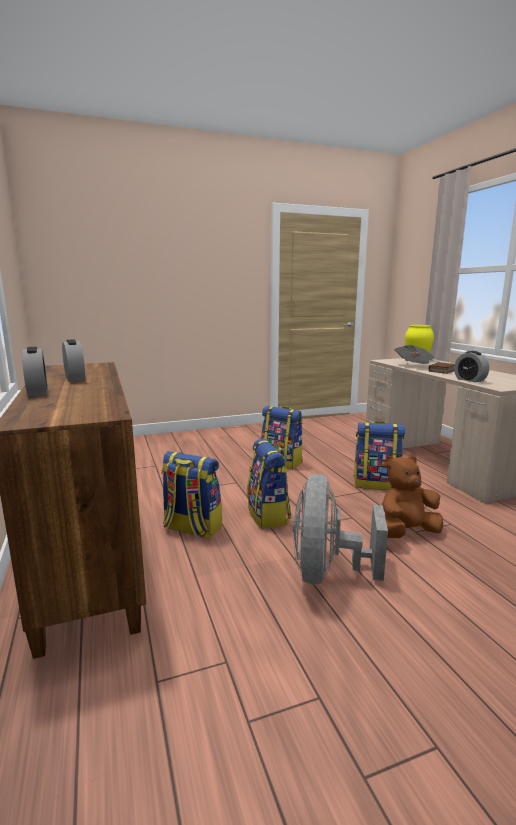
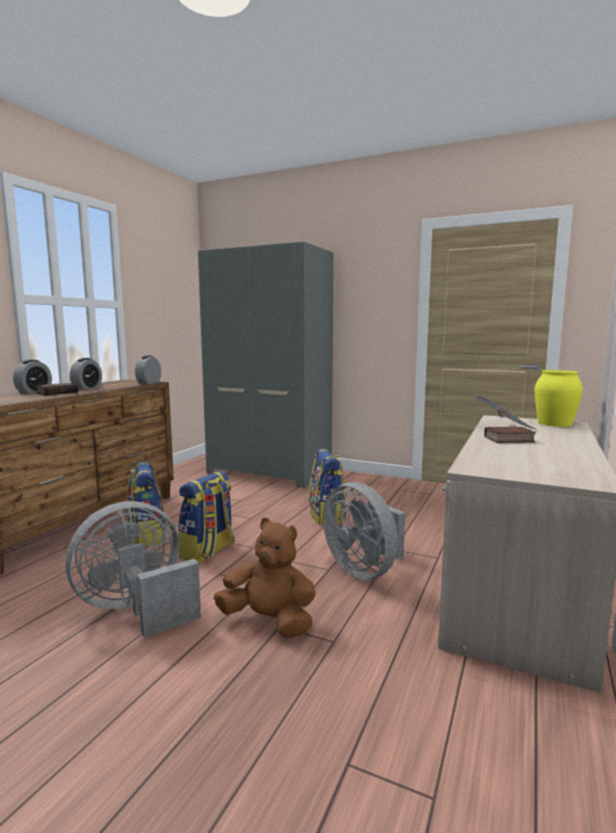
camera: 45 degrees right, 5 degrees down
(81, 388) = (57, 392): none -> book
(157, 444) = (271, 471): none -> grey wardrobe
(376, 483) = (364, 570): backpack -> grey fan
(469, 380) = (482, 454): alarm clock -> alarm clock (149, 383)

